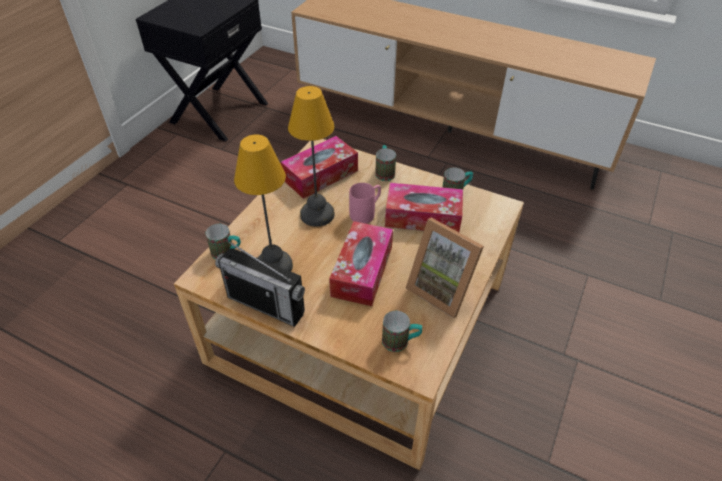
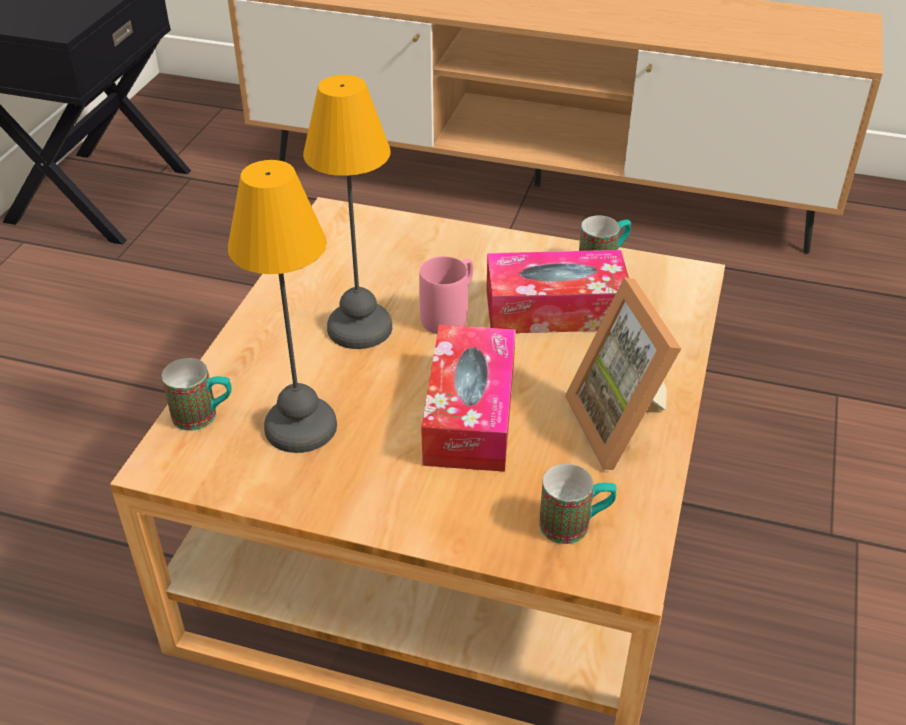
camera: 10 degrees left, 5 degrees down
(266, 304) = (303, 496): radio -> none
(320, 175) = (348, 261): tissue box -> none
(384, 171) = (465, 242): mug -> none
(442, 289) = (625, 425): picture frame -> picture frame turned 45 degrees clockwise

